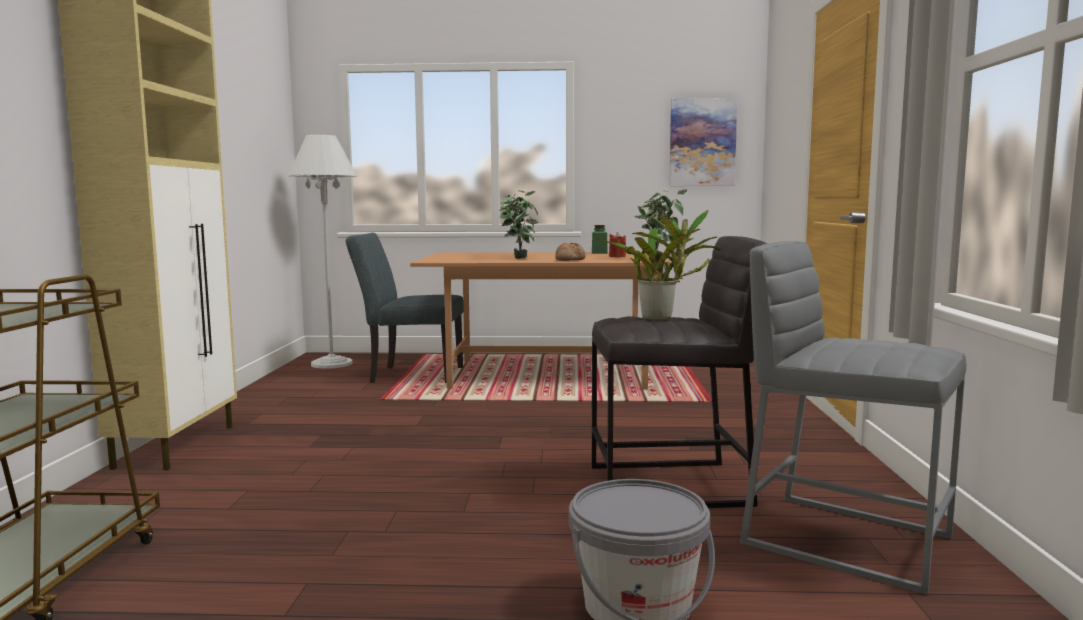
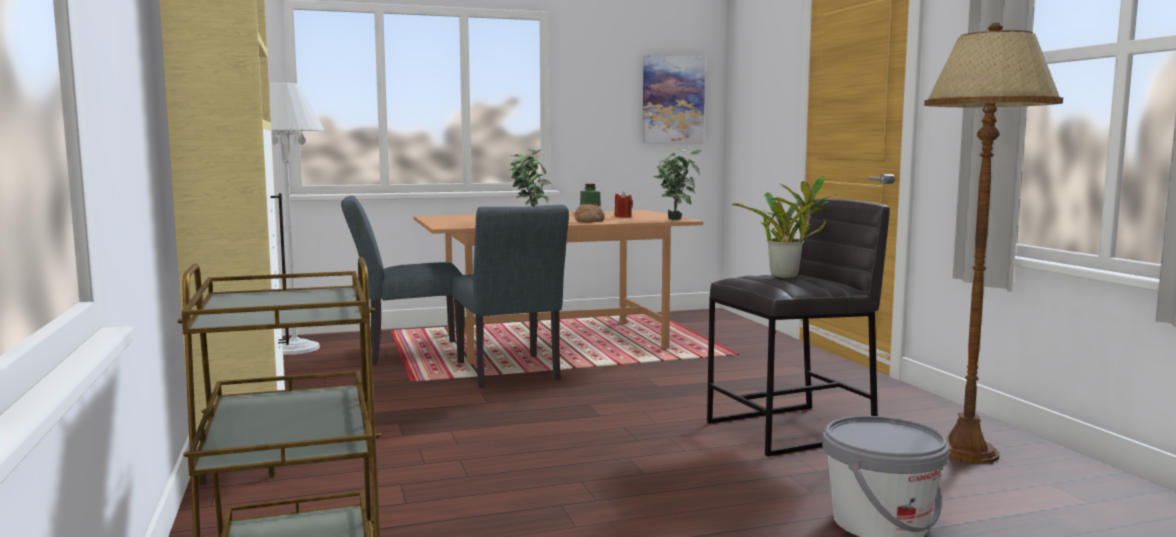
camera: 20 degrees left, 0 degrees up
(471, 400) = (510, 373): none -> grey chair
(845, 538) = (967, 452): grey stool -> brown floor lamp

